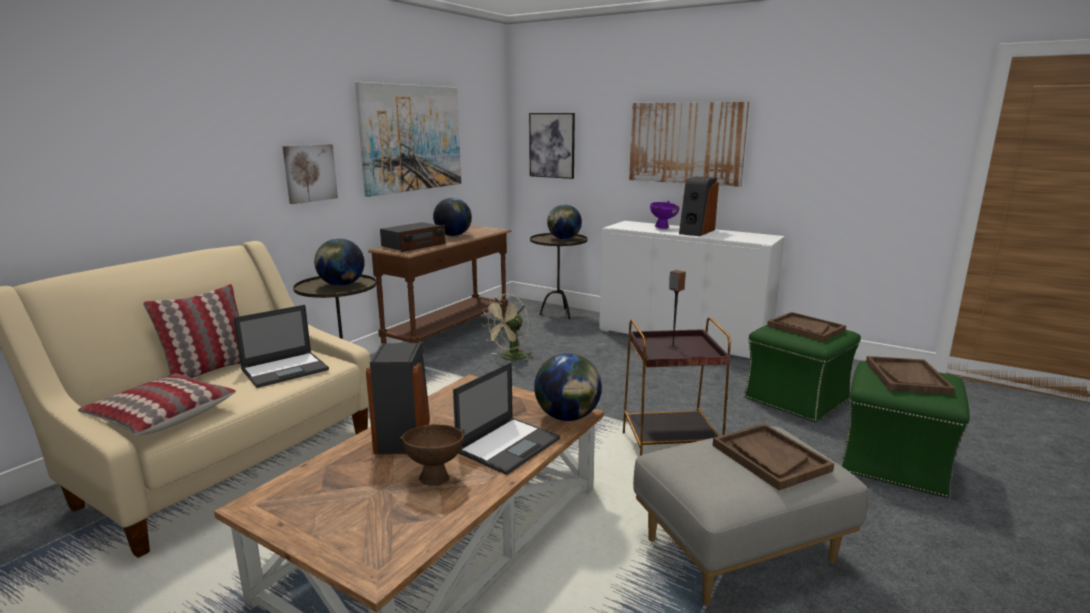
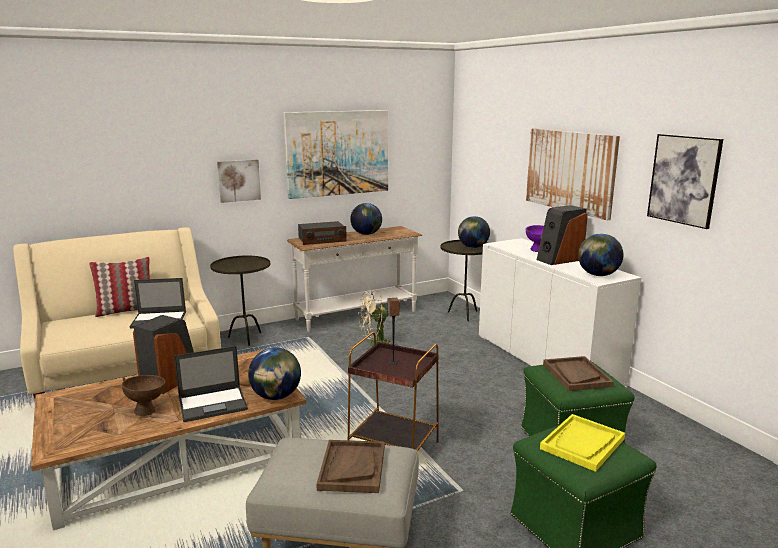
camera: 30 degrees right, 0 degrees up
(161, 416) = (69, 334): pillow -> none
(341, 285) = (244, 265): globe -> globe (598, 275)
(450, 335) = (357, 316): brown console table -> white console table
(552, 145) = (478, 161): picture -> picture (684, 180)
(907, 377) = (582, 444): brown tray -> yellow tray

